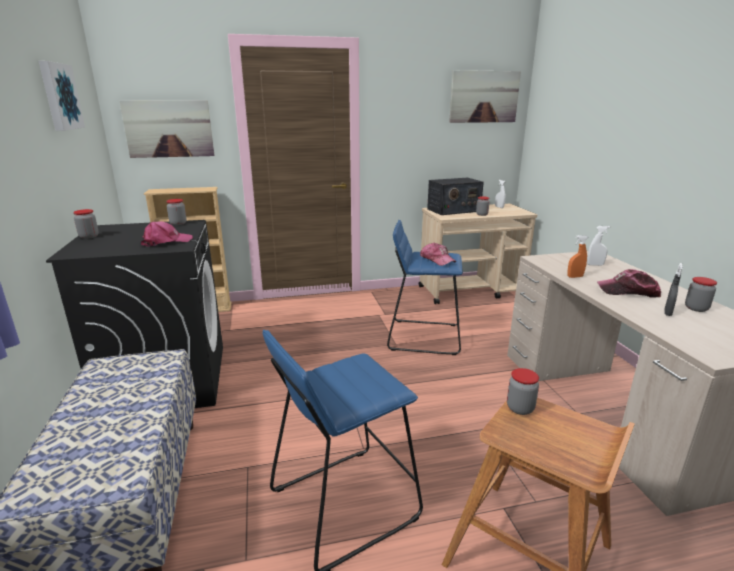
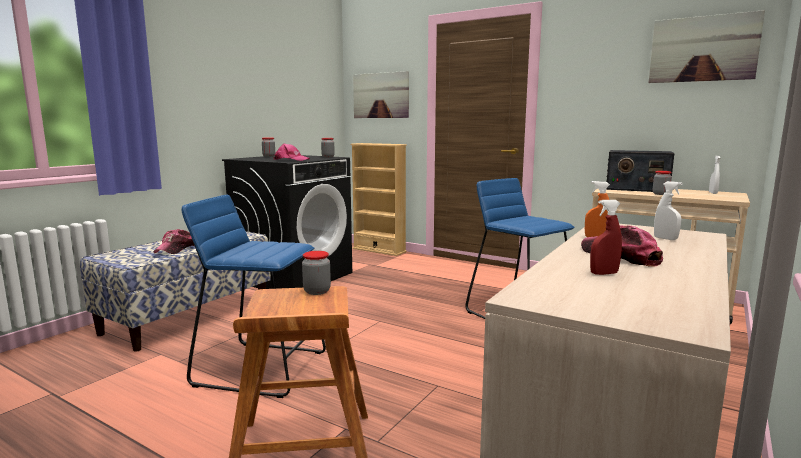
camera: 45 degrees right, 10 degrees down
(59, 96) = (288, 66): picture -> none
(437, 260) = (529, 221): cap -> cap (176, 249)
(667, 313) = (604, 273): grey spray bottle -> red spray bottle
(696, 308) = (664, 281): jar -> none

